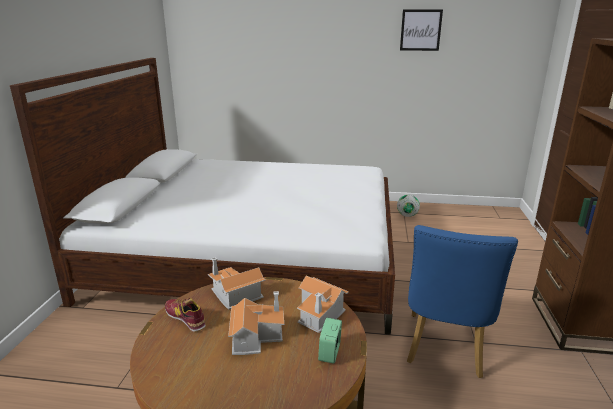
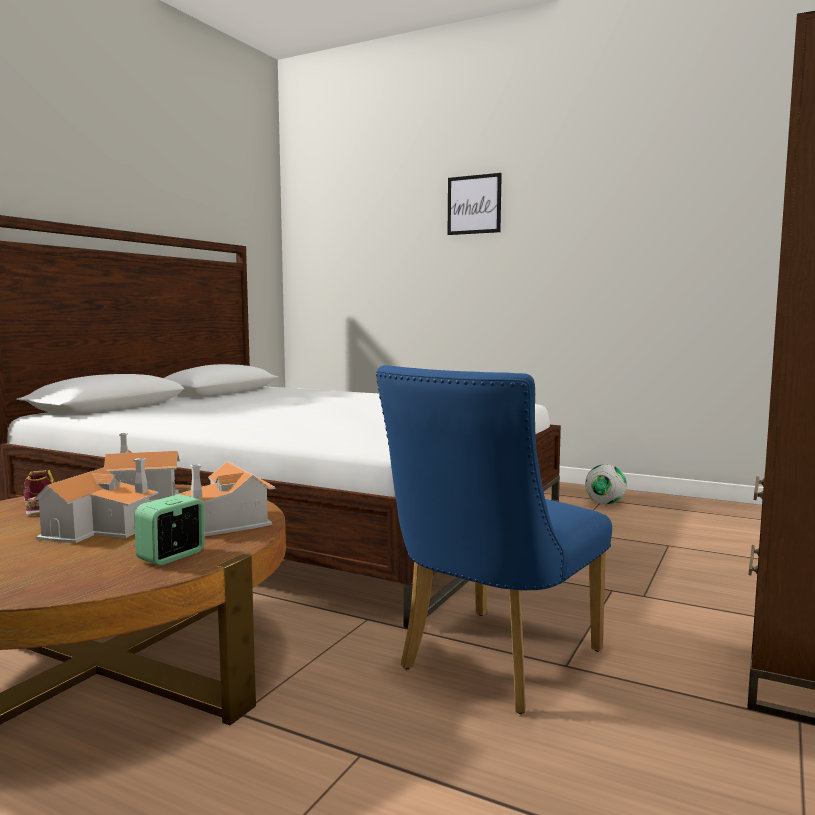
camera: 20 degrees right, 15 degrees down
(420, 30) = (631, 193): picture -> picture (474, 204)

